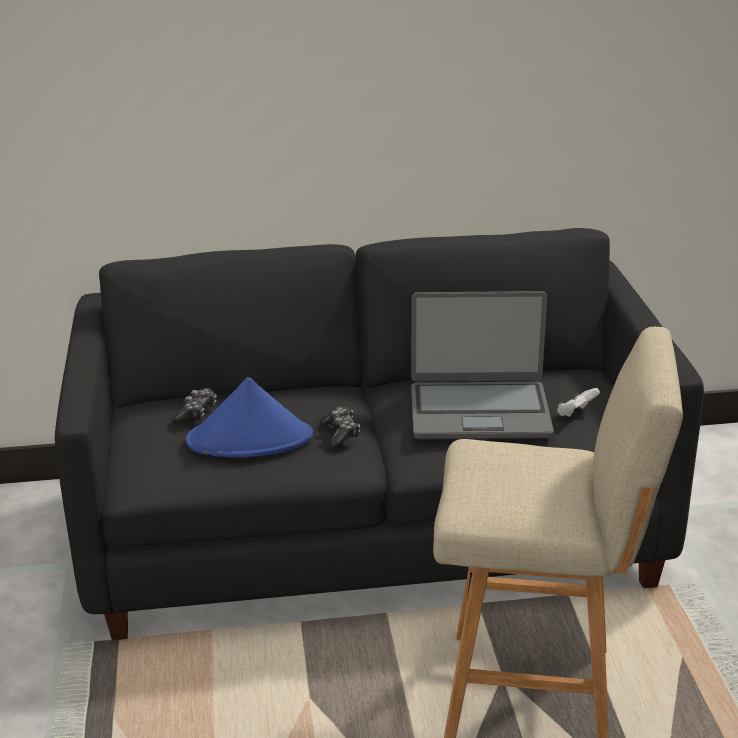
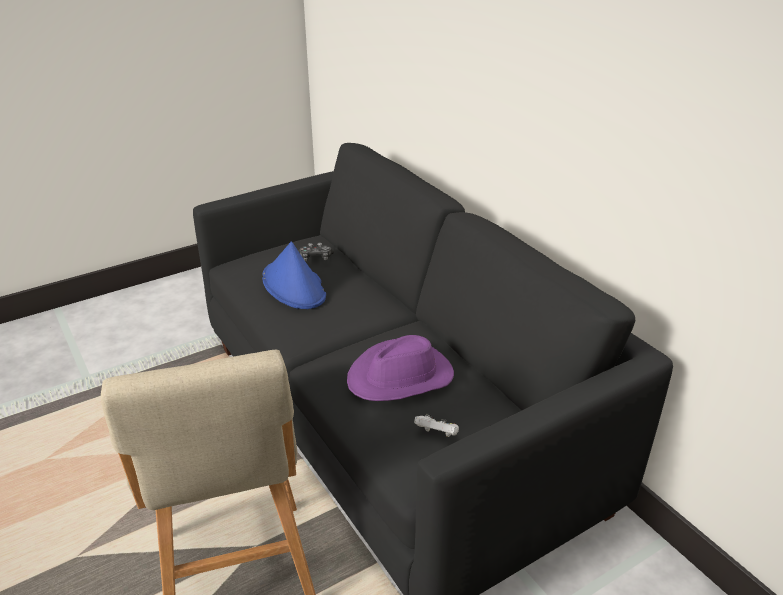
camera: 65 degrees right, 5 degrees up
(340, 433) = (324, 320): game controller -> none
(479, 411) = (401, 377): laptop -> purple hat

